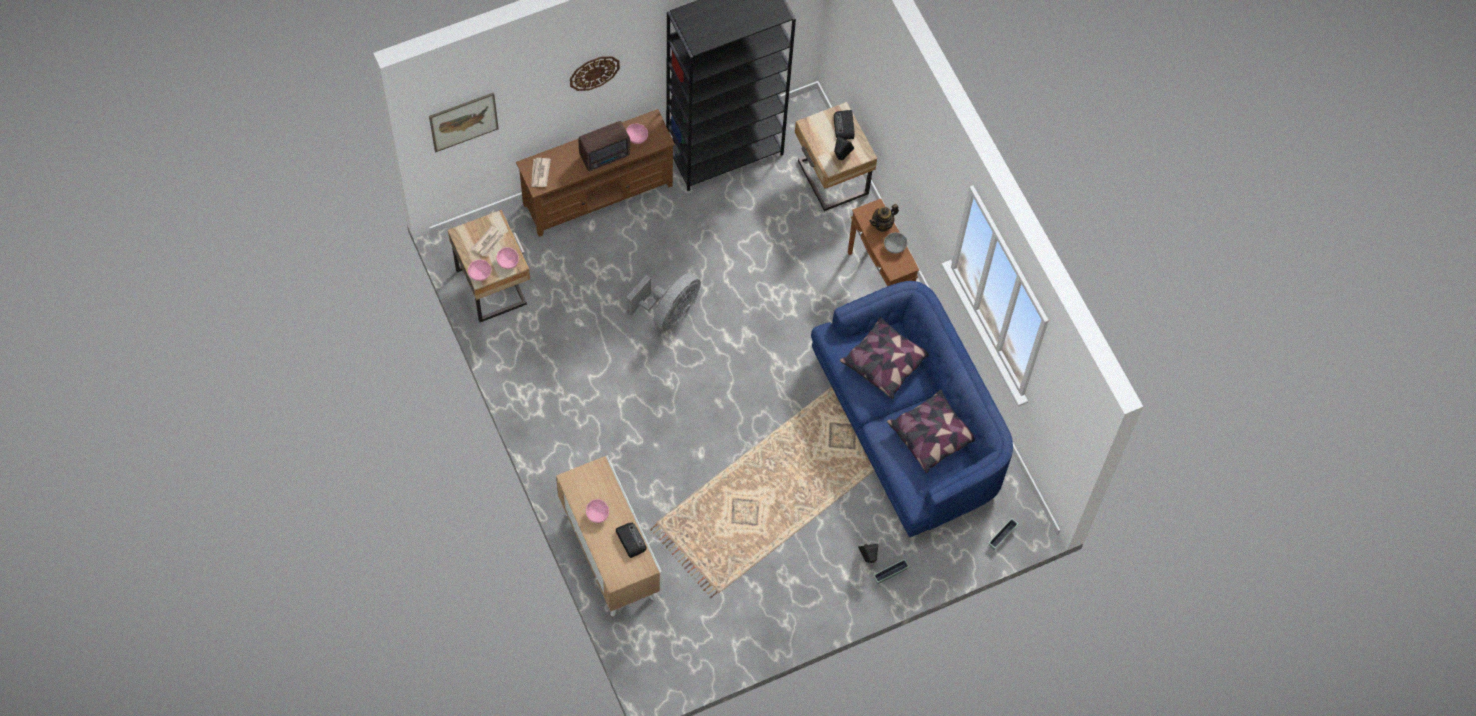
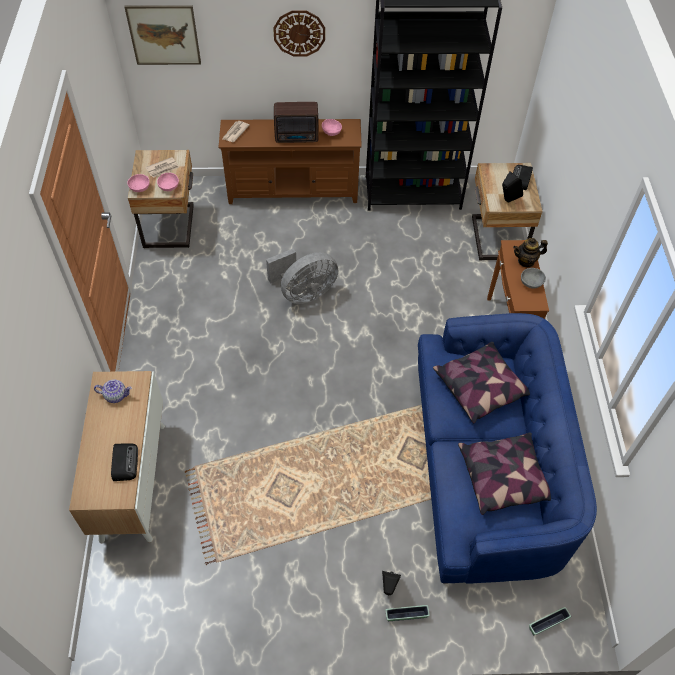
camera: 25 degrees right, 10 degrees down
(589, 488) = (116, 395): none -> teapot
(598, 514) = (109, 423): pink bowl -> none

